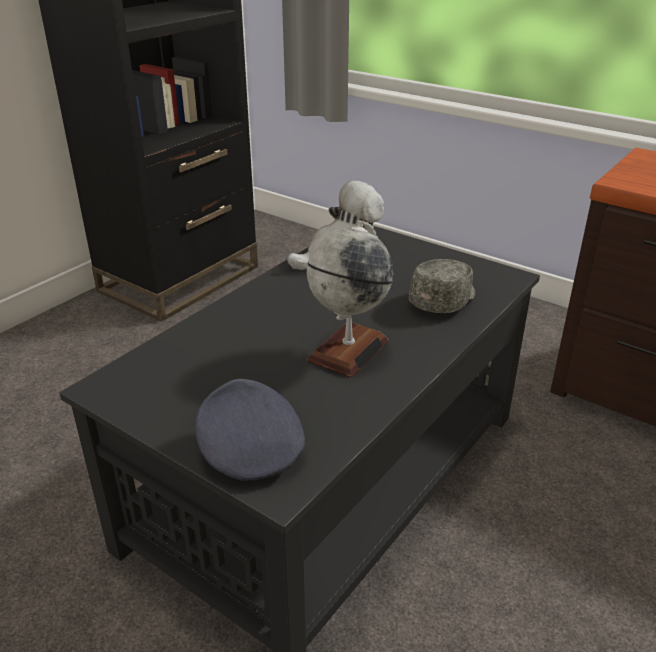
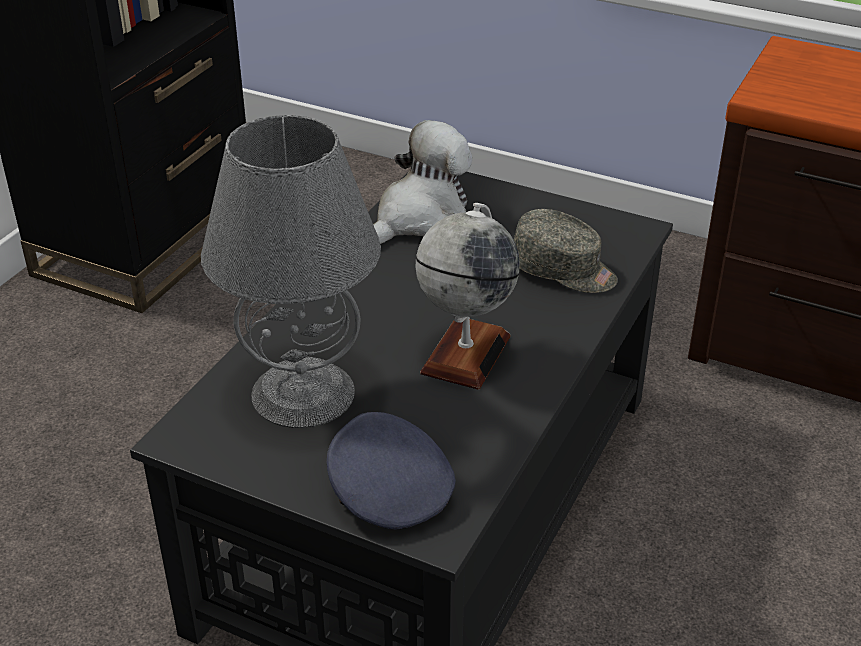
camera: 10 degrees left, 5 degrees up
(210, 365) = (304, 392): none -> grey table lamp
(444, 299) = (564, 271): grey cap -> grey cap turned 90 degrees clockwise

